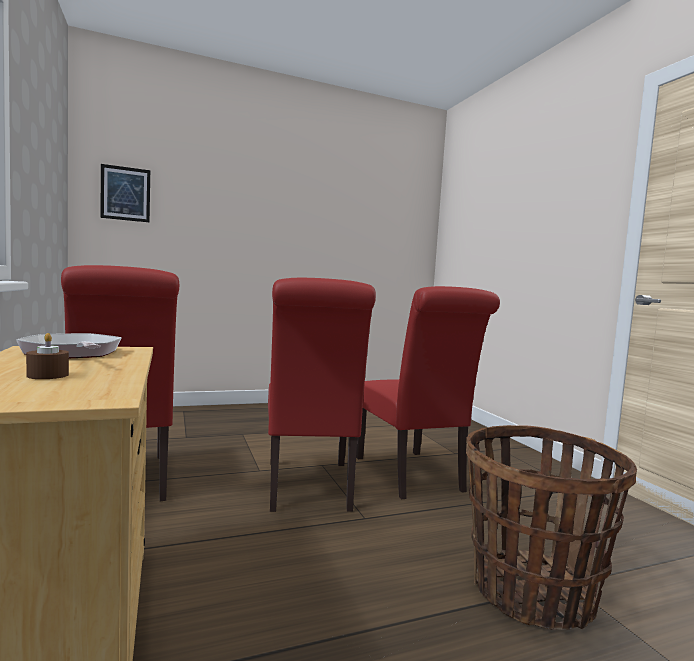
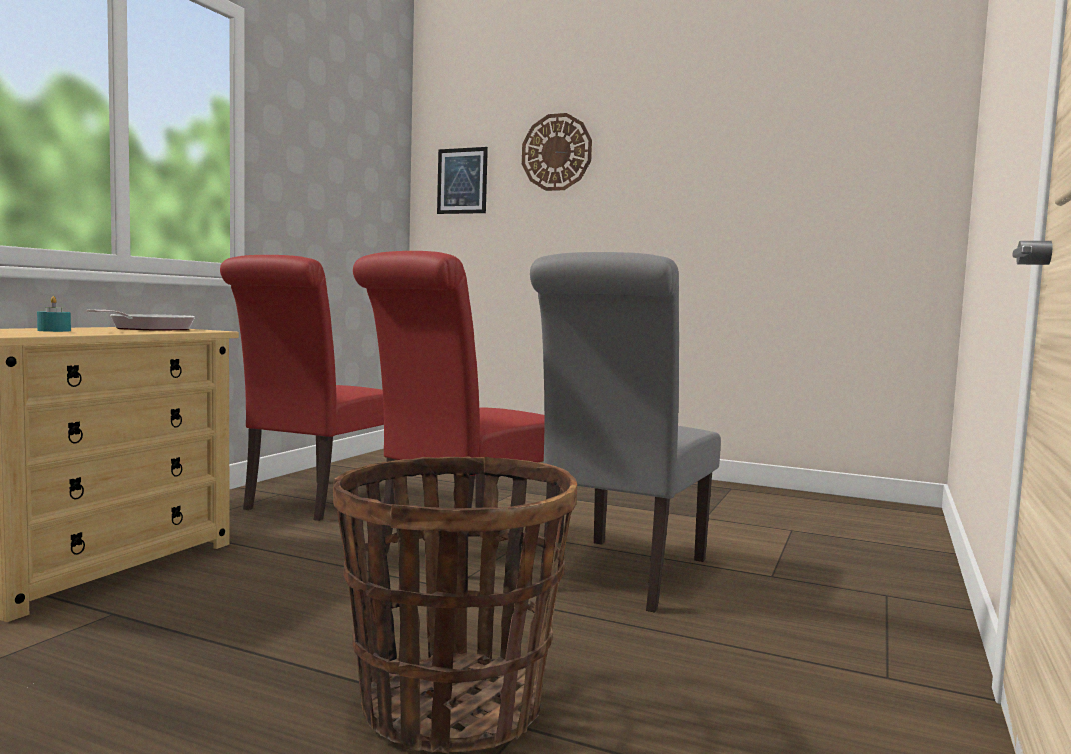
camera: 45 degrees right, 0 degrees up
(48, 375) = (54, 330): brown candle -> turquoise candle
(211, 185) = (556, 152): none -> wall clock
(412, 476) = (620, 576): red chair -> grey chair

